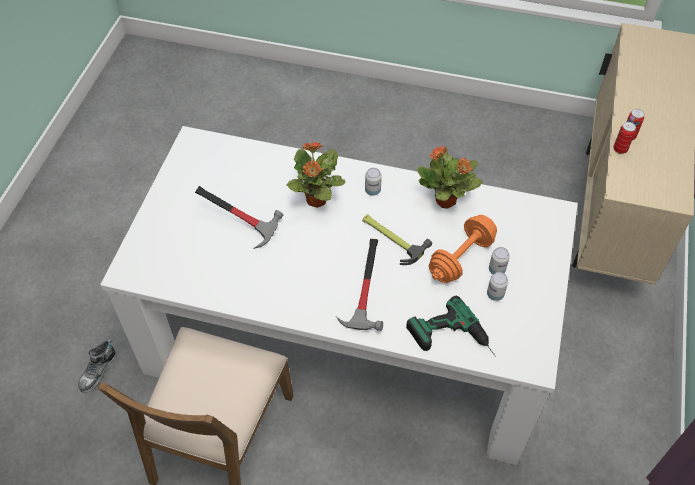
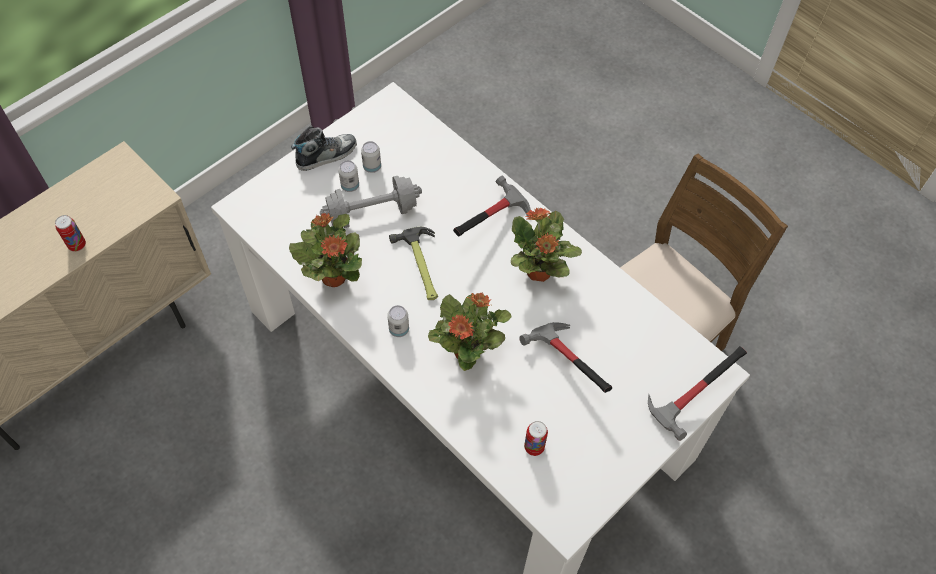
camera: 150 degrees left, 5 degrees up
(98, 371) = (743, 489): shoe -> shoe (326, 155)
(138, 243) = (692, 403): none -> hammer
(301, 278) = (538, 272): none -> potted plant
(452, 341) = (442, 151): power drill -> none
(461, 258) = (372, 212): orange dumbbell -> grey dumbbell
(620, 149) = (104, 236): can -> can (534, 447)

